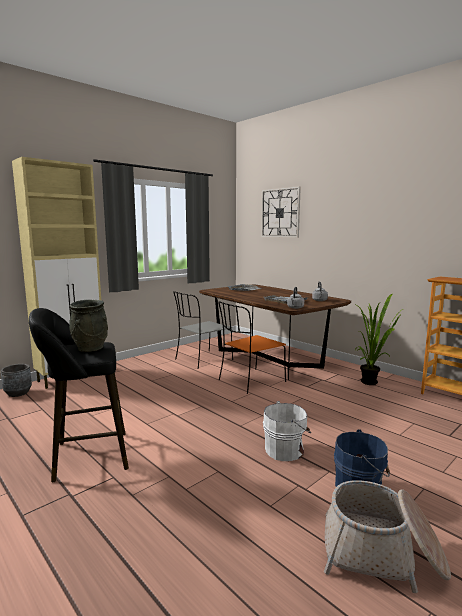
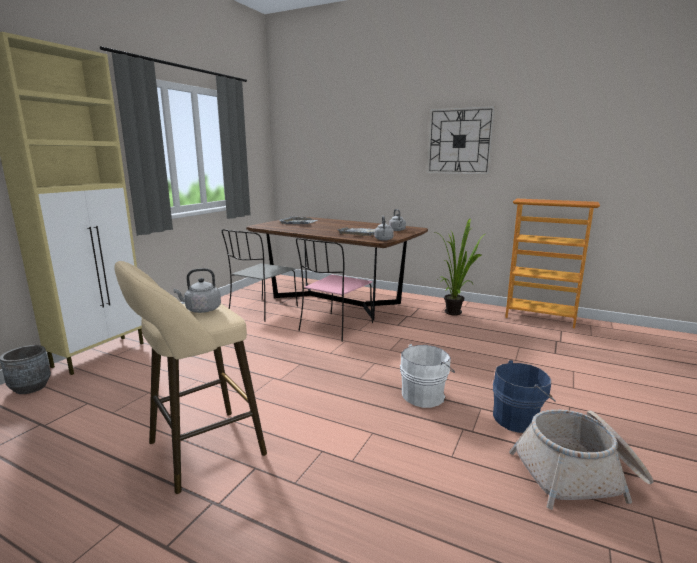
camera: 20 degrees left, 5 degrees up
(86, 456) = (199, 451): black stool -> beige stool
(90, 348) = (201, 310): grey vase -> grey kettle
(250, 381) = (335, 328): orange chair -> pink chair
(280, 213) = (331, 130): wall clock -> wall clock (459, 141)

